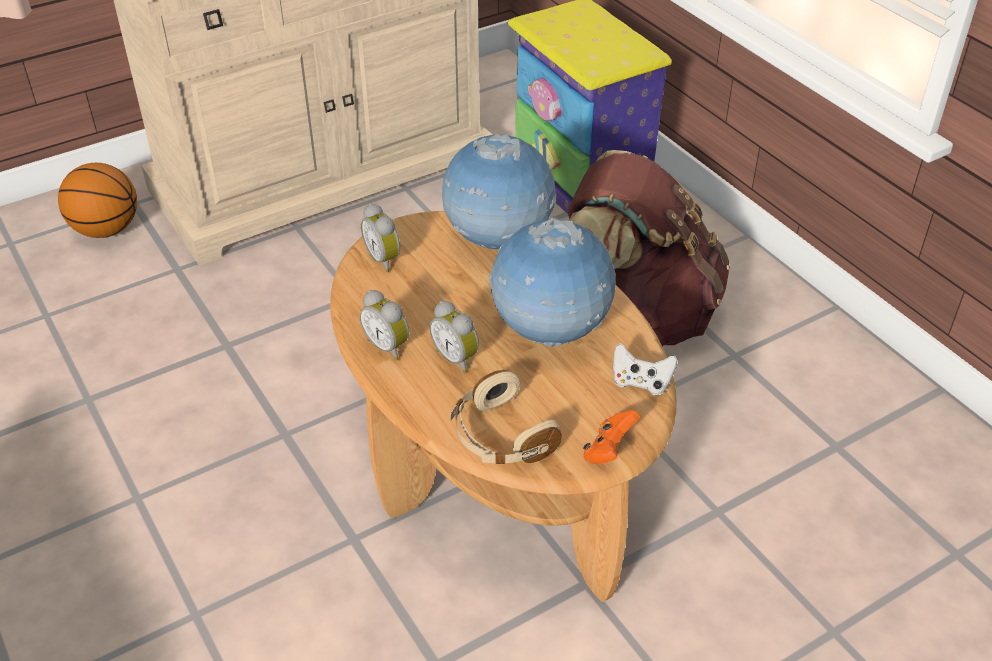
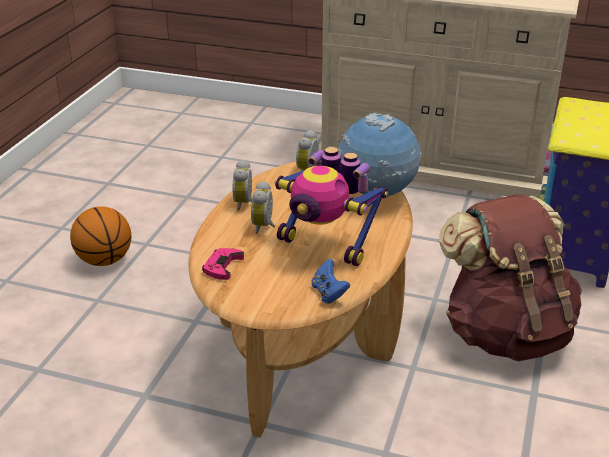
camera: 50 degrees right, 10 degrees down
(106, 229) = (296, 137): basketball -> basketball (105, 260)
(500, 436) = (222, 266): beige headphones -> pink game controller
(550, 333) = (326, 245): globe -> toy robot
(608, 451) = (256, 306): orange game controller -> none
(641, 383) = (328, 293): white game controller -> blue game controller

